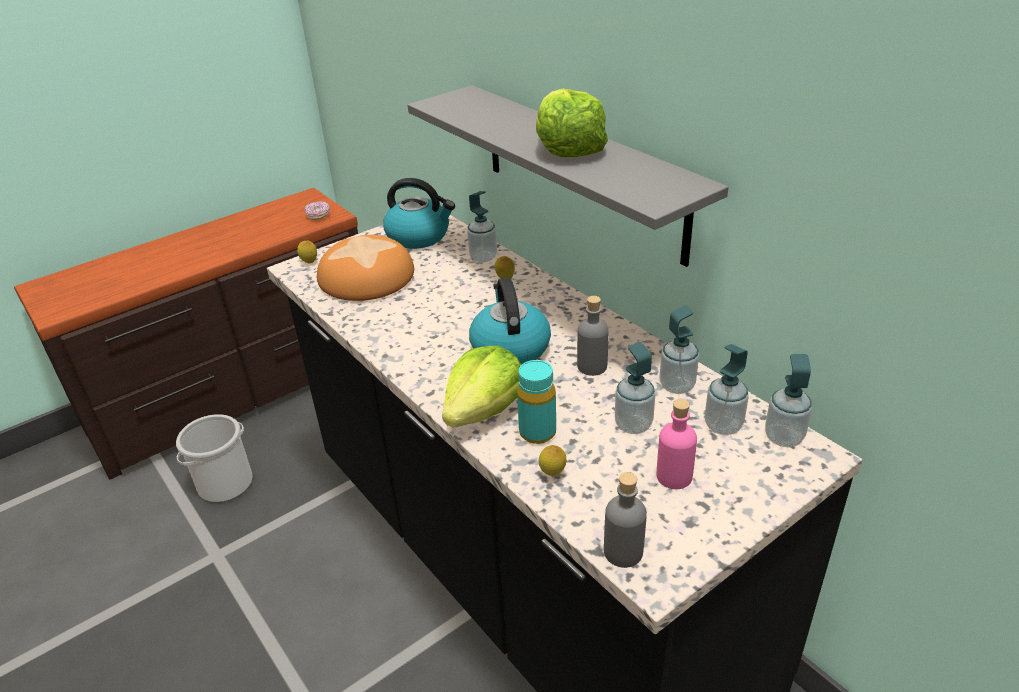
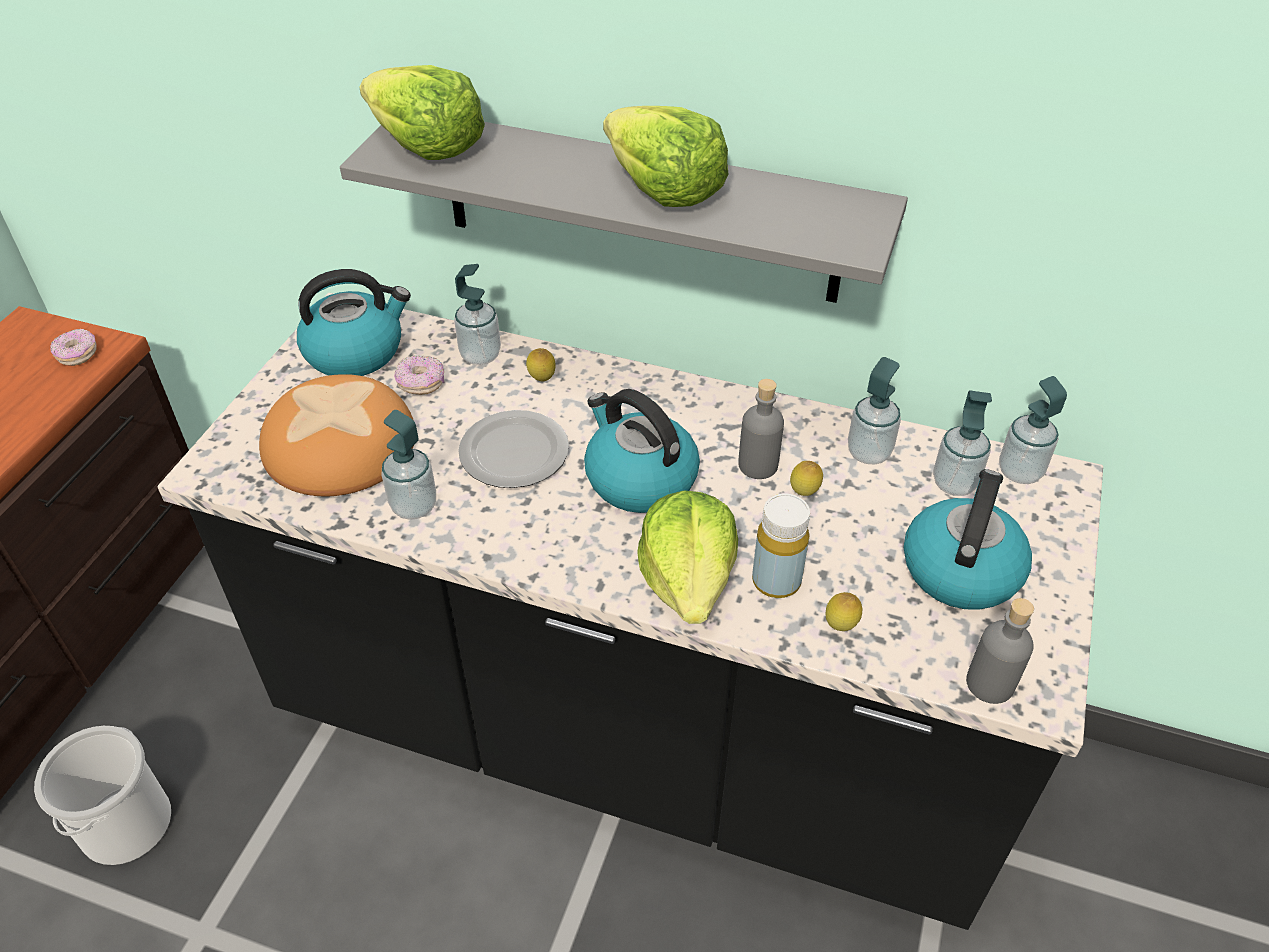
camera: 35 degrees left, 10 degrees up
(309, 263) = (225, 453): lemon -> lemon (804, 494)
(437, 261) = (421, 384): none -> donut
(452, 311) = (515, 454): none -> plate
(462, 103) = (426, 146): none -> lettuce
(537, 432) = (776, 581): turquoise bottle -> yellow bottle
(633, 425) = (867, 523): soap dispenser -> soap dispenser (414, 506)
(674, 476) = (960, 568): pink bottle -> kettle

